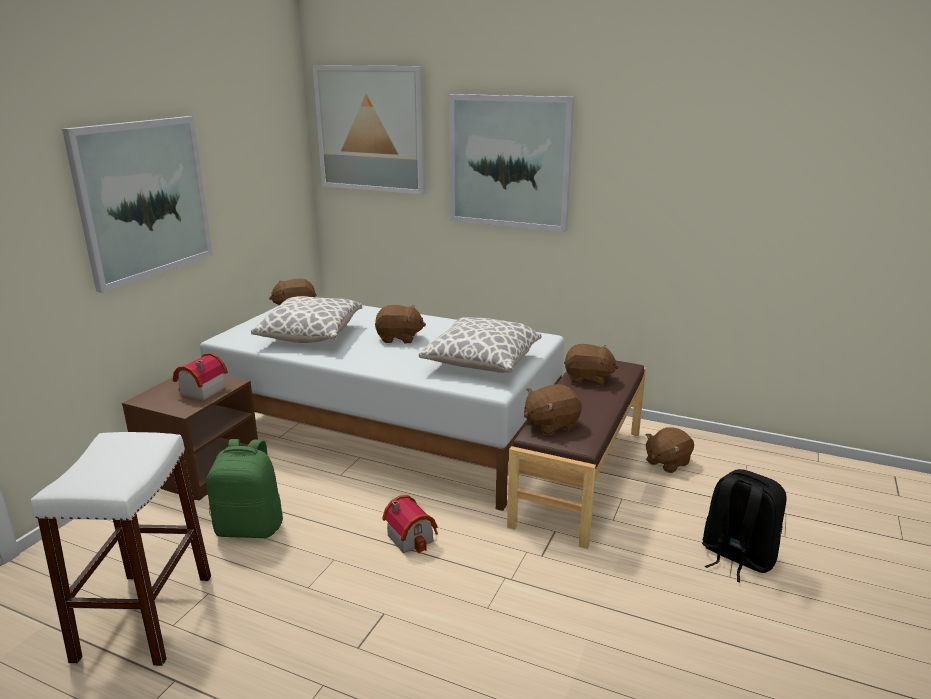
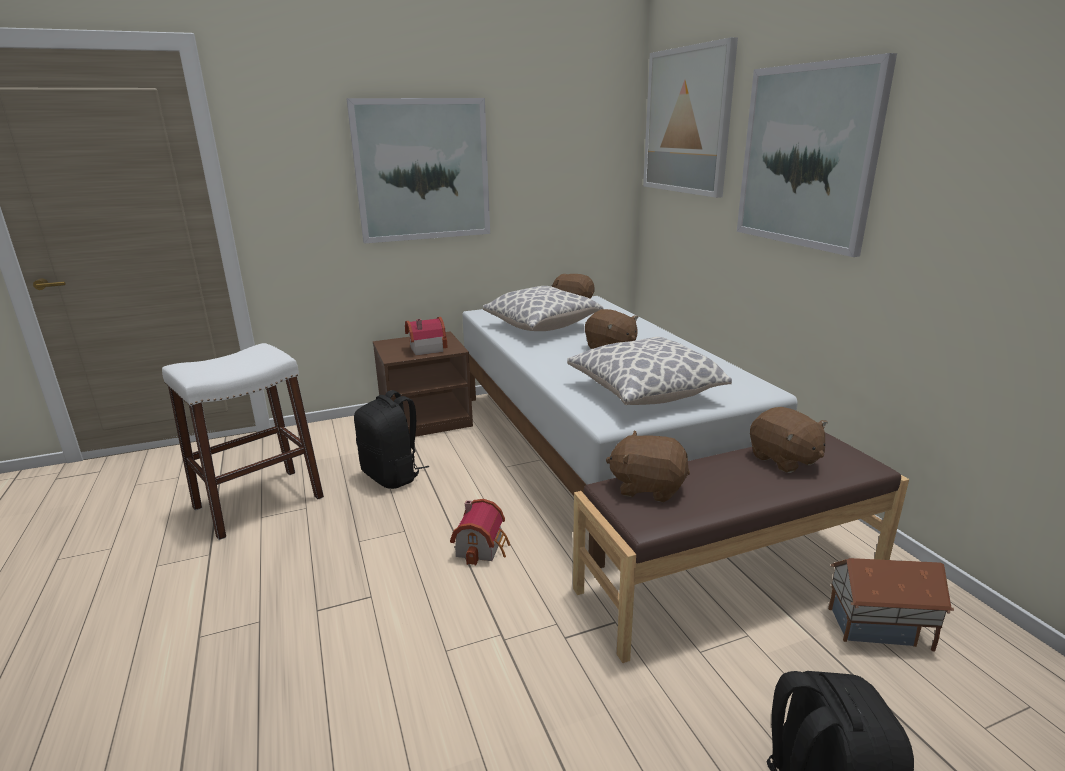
camera: 45 degrees right, 0 degrees up
(250, 527) = (393, 476): green backpack -> black backpack
(667, 462) = (879, 629): brown plush toy -> toy house

